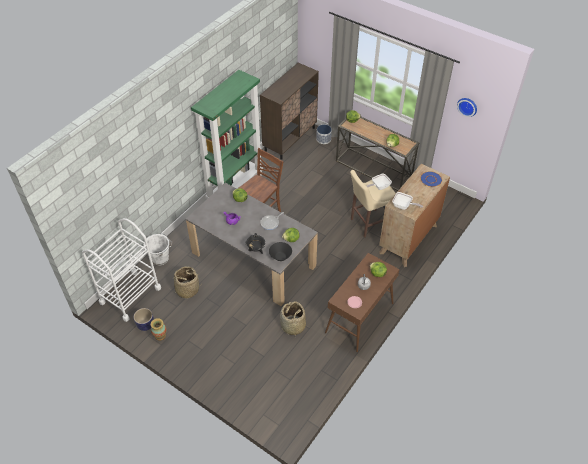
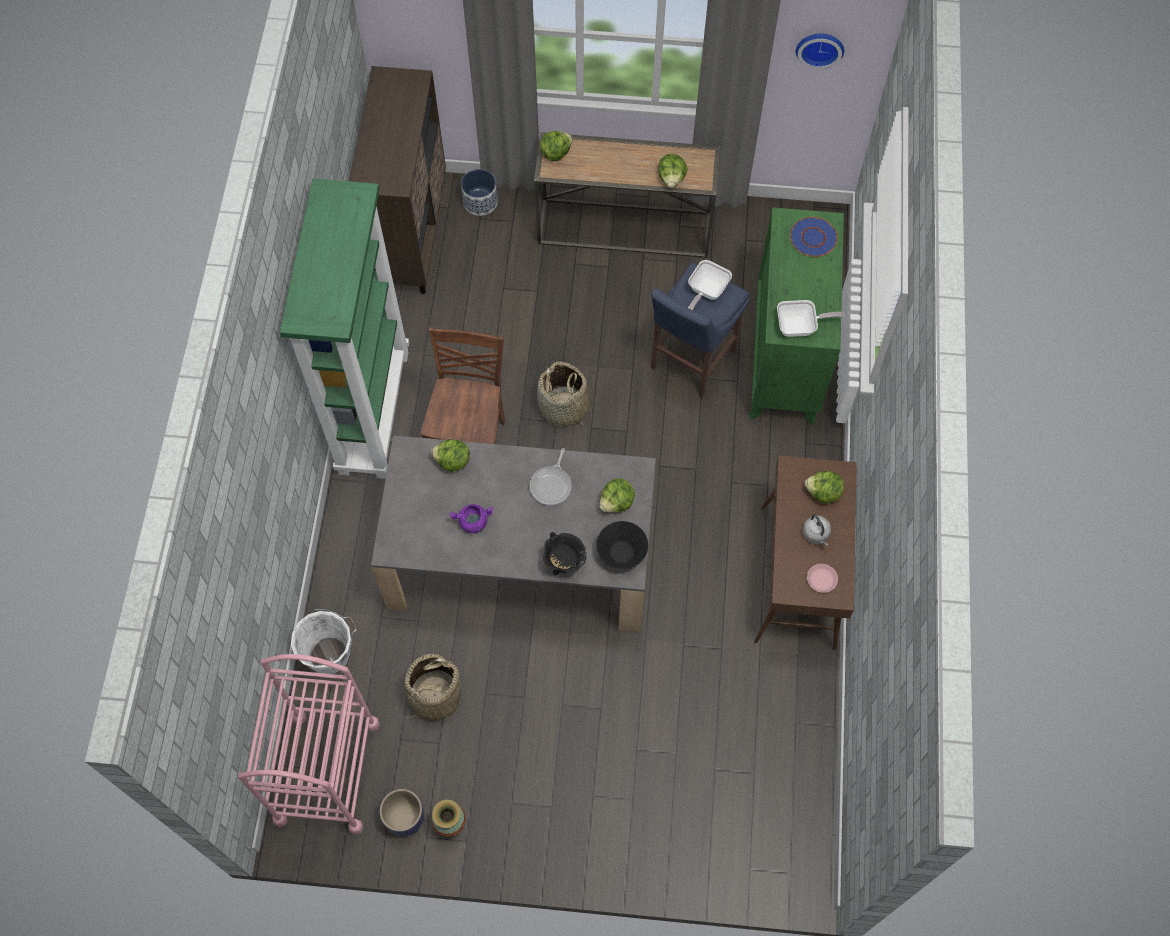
camera: 30 degrees left, 15 degrees up
(130, 295) = (327, 771): white cart -> pink cart
(293, 326) = (688, 661): basket -> basket (563, 408)
(368, 224) = (690, 362): beige stool -> blue stool
(408, 239) = (785, 358): brown dresser -> green dresser

